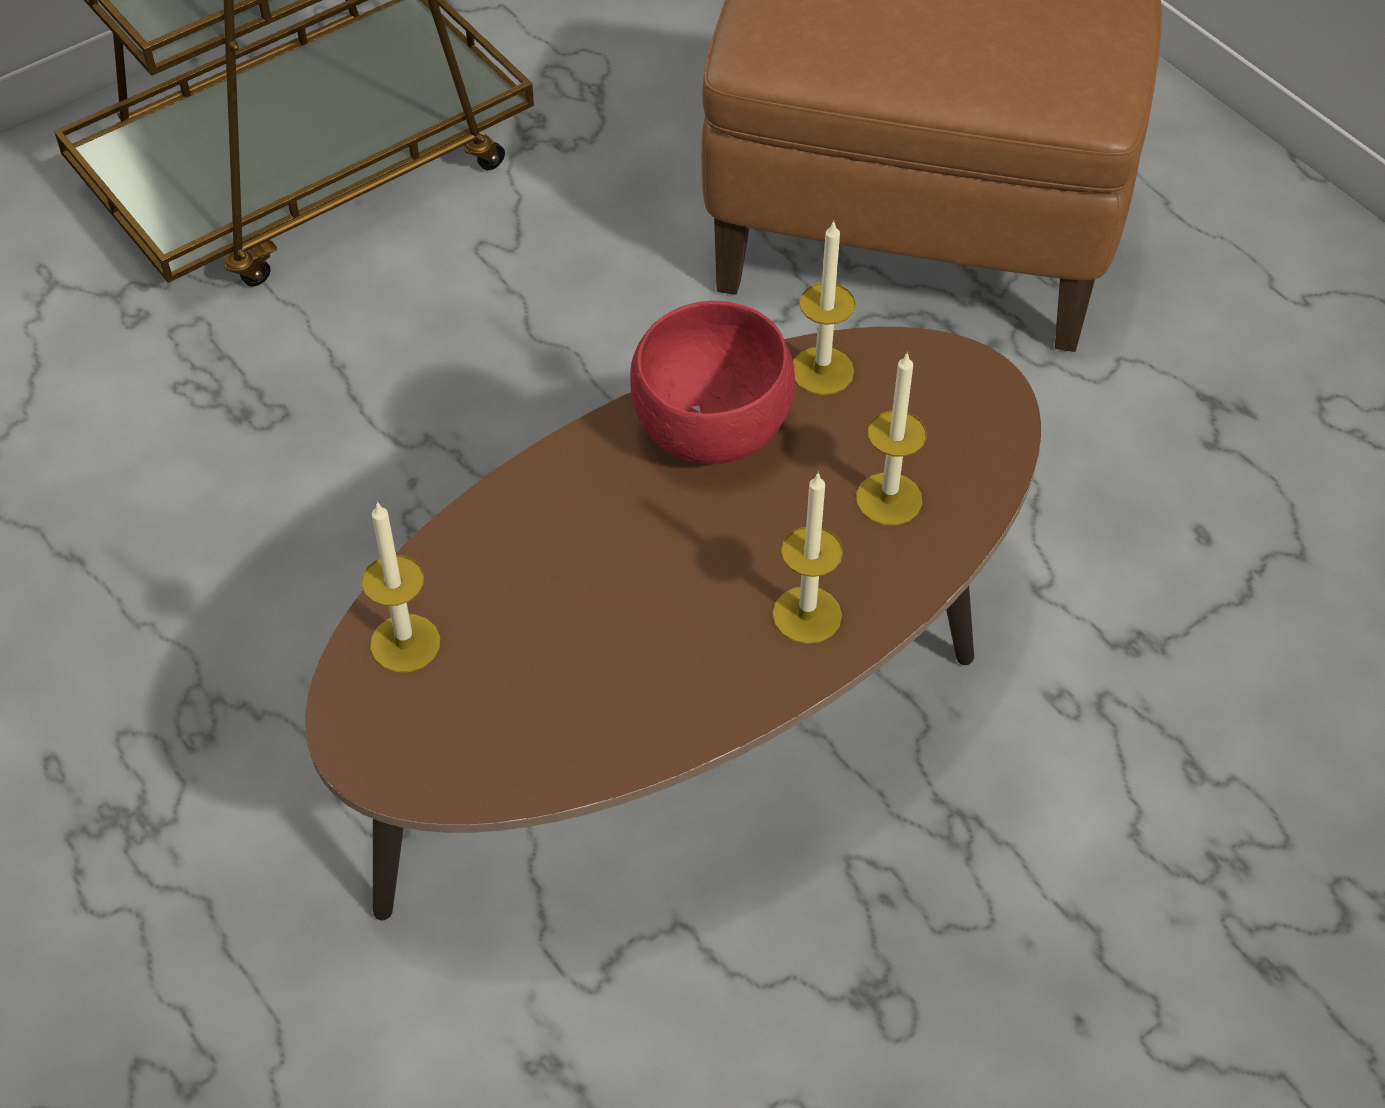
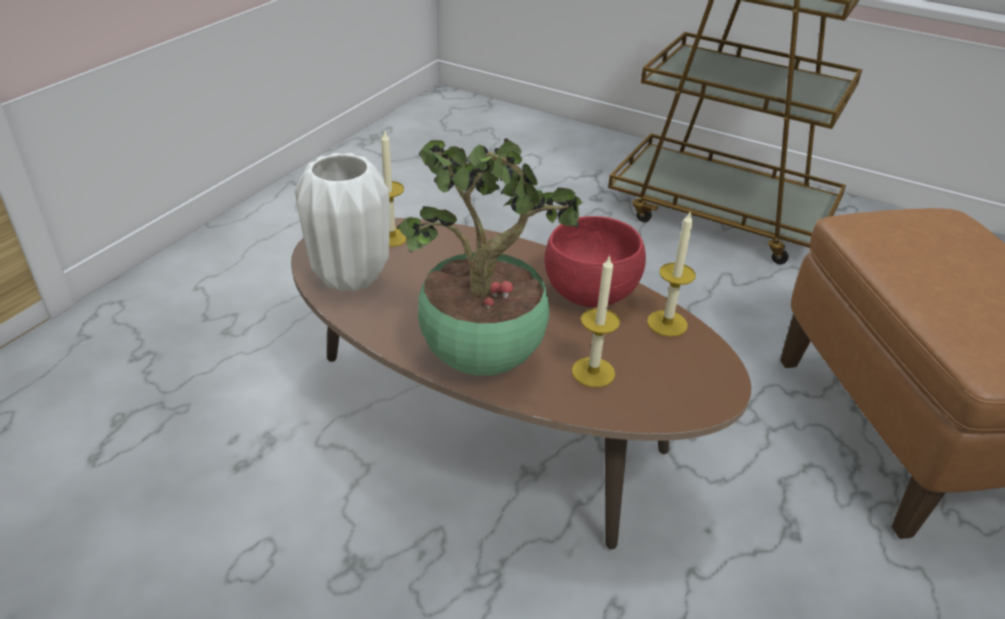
camera: 65 degrees right, 15 degrees down
(499, 734) = (351, 276): none -> white vase
(807, 615) = (486, 359): candle -> potted plant

